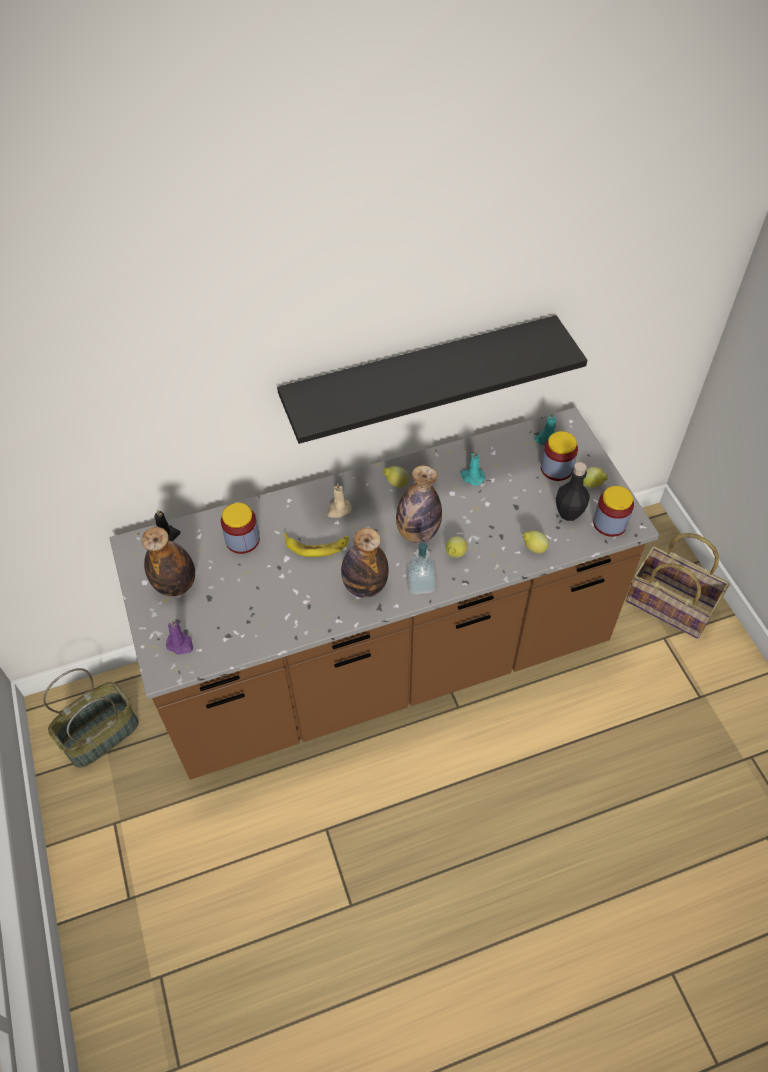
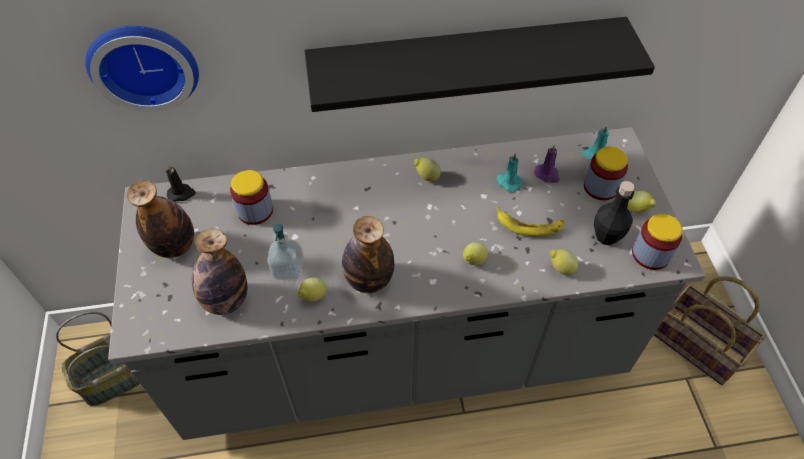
camera: 10 degrees right, 0 degrees up
(134, 421) = (144, 63): none -> wall clock
(180, 644) = (160, 310): purple candle -> purple candle (547, 175)
(316, 546) = (329, 228): banana -> banana (529, 224)
(318, 610) = (313, 297): none -> lemon
(338, 510) = (361, 195): beige candle -> none
(385, 661) = (402, 353): brown counter -> grey counter
(417, 532) = (438, 231): bottle -> bottle (226, 300)
(421, 584) = (429, 287): soap dispenser -> soap dispenser (288, 269)

